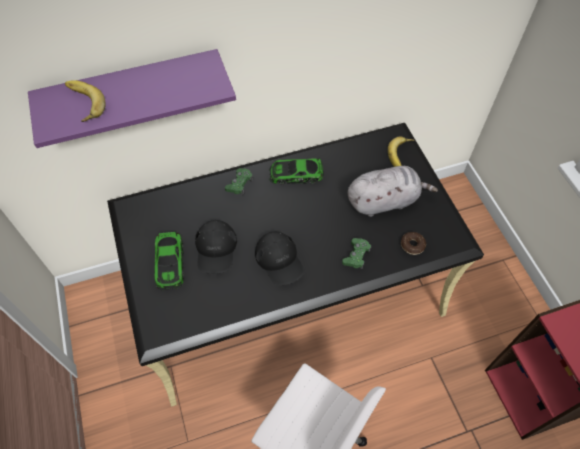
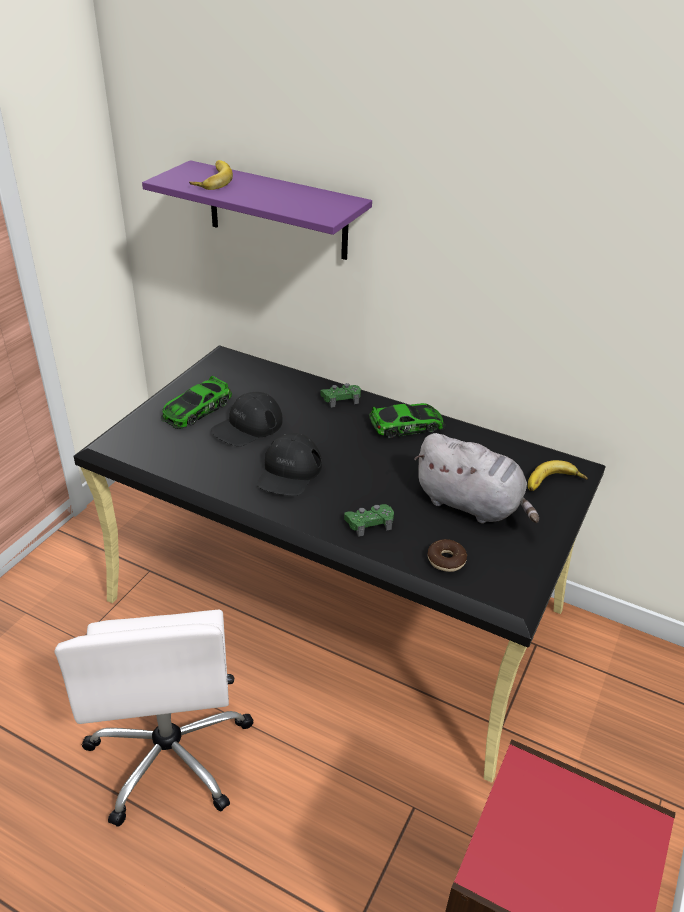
camera: 45 degrees right, 20 degrees down
(295, 174) = (407, 425): toy car -> toy car turned 120 degrees clockwise

